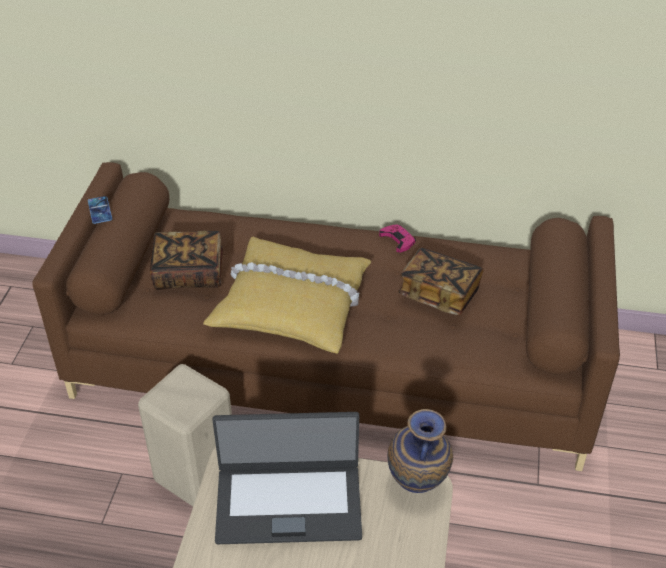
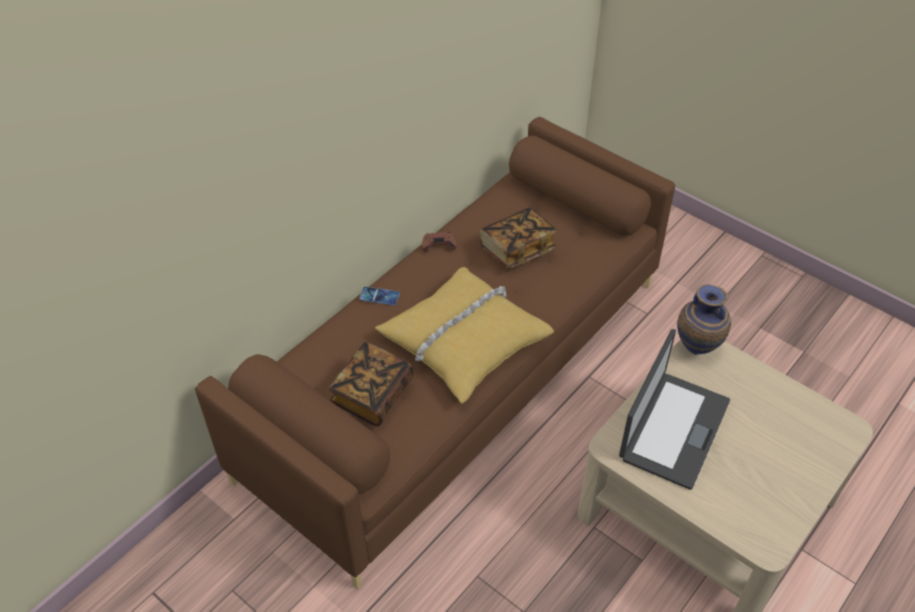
camera: 60 degrees left, 5 degrees up
(100, 210) = (280, 412): phone -> phone (379, 296)
(196, 474) = (512, 519): beige stool -> none
(398, 240) = (438, 244): pink game controller -> brown game controller

